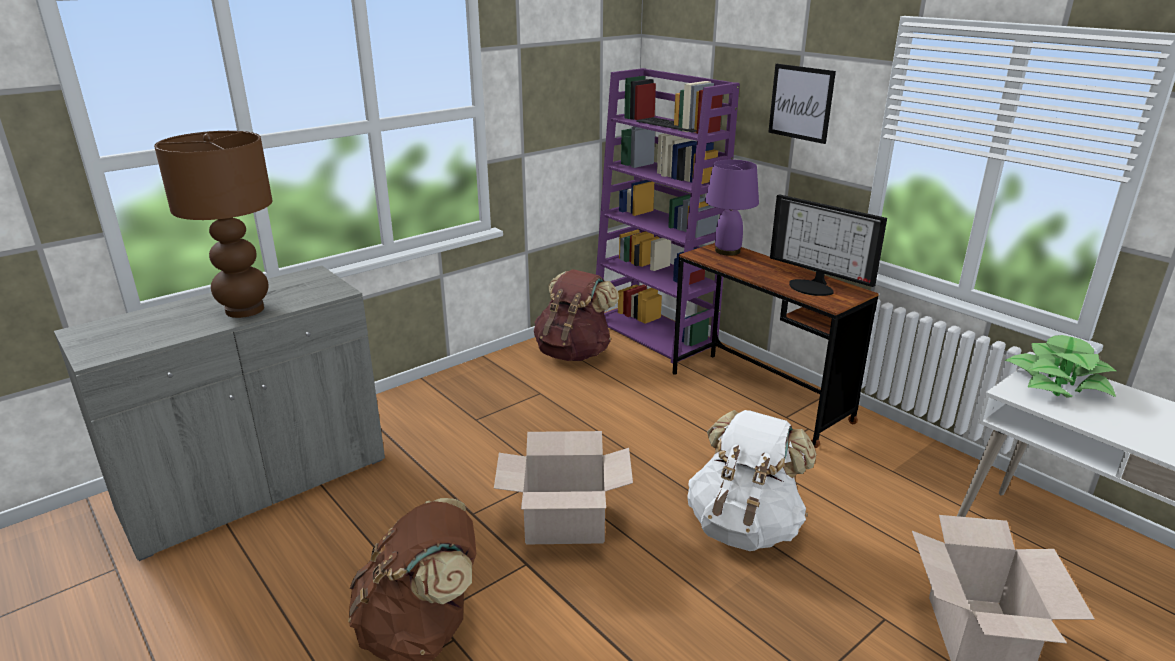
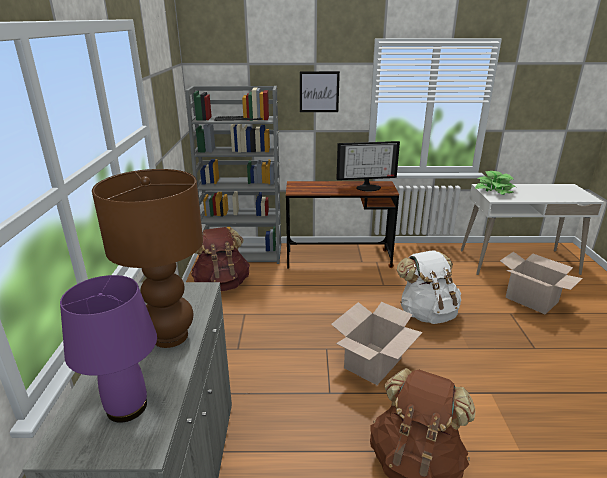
camera: 50 degrees left, 0 degrees up
(655, 333) = (243, 253): purple bookcase -> grey bookcase
(728, 251) = (302, 185): purple table lamp -> purple table lamp (128, 407)

